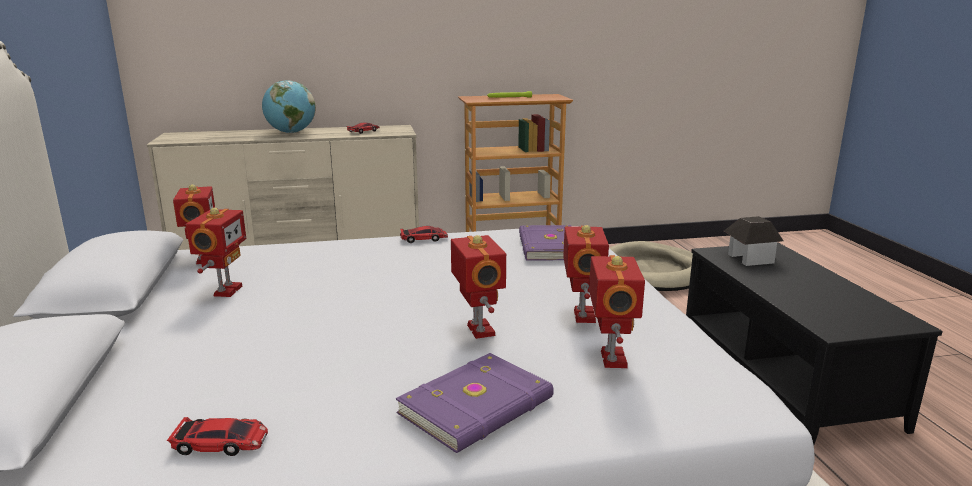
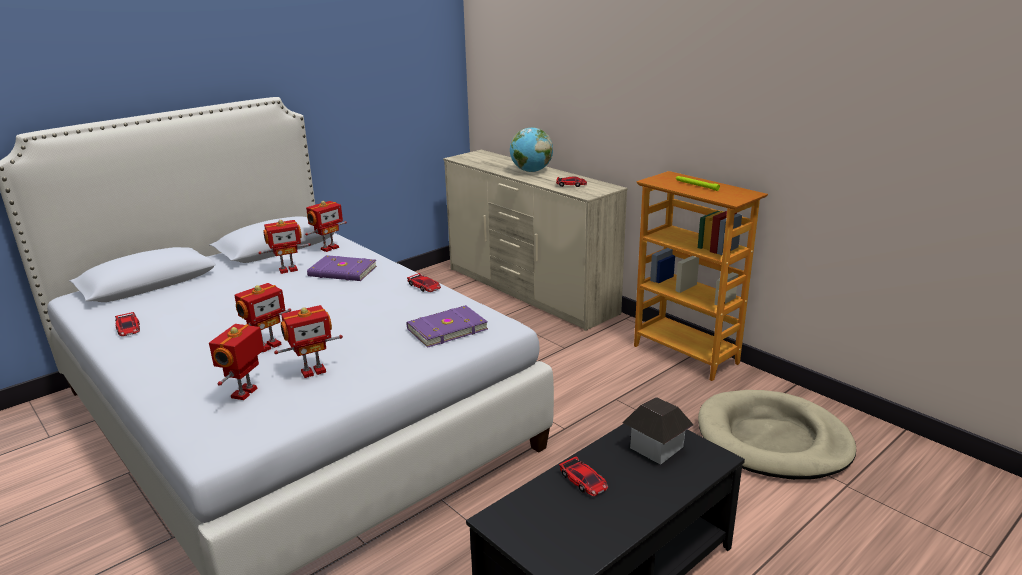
camera: 60 degrees right, 5 degrees up
(478, 406) = (176, 371): purple book -> purple book (342, 272)
(611, 359) = (246, 393): toy robot -> toy robot turned 135 degrees clockwise
(786, 289) = (583, 481): none -> toy car

